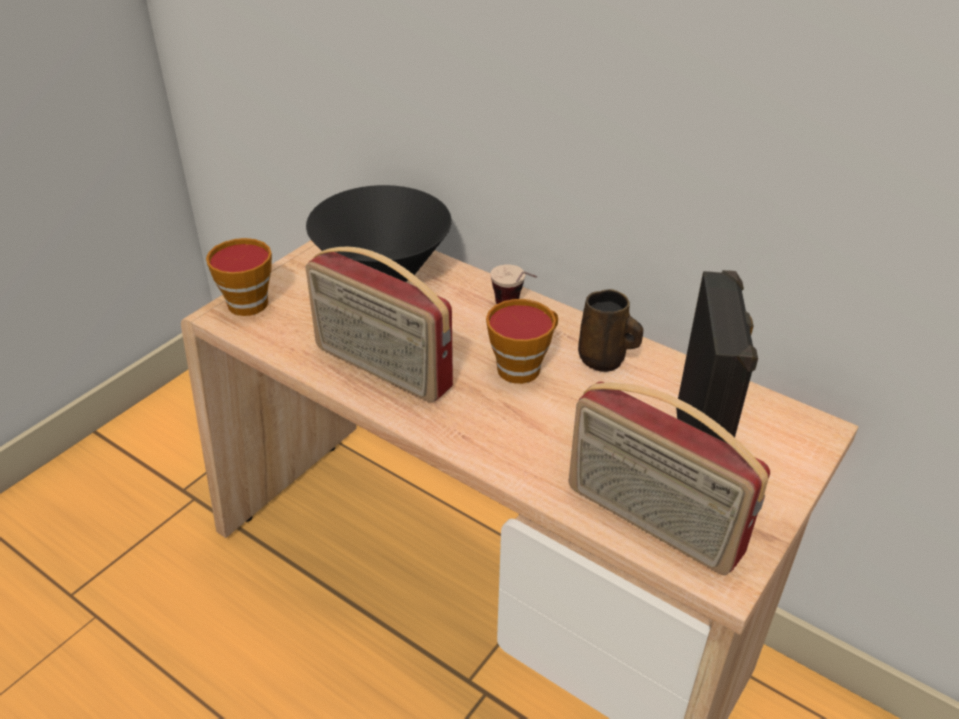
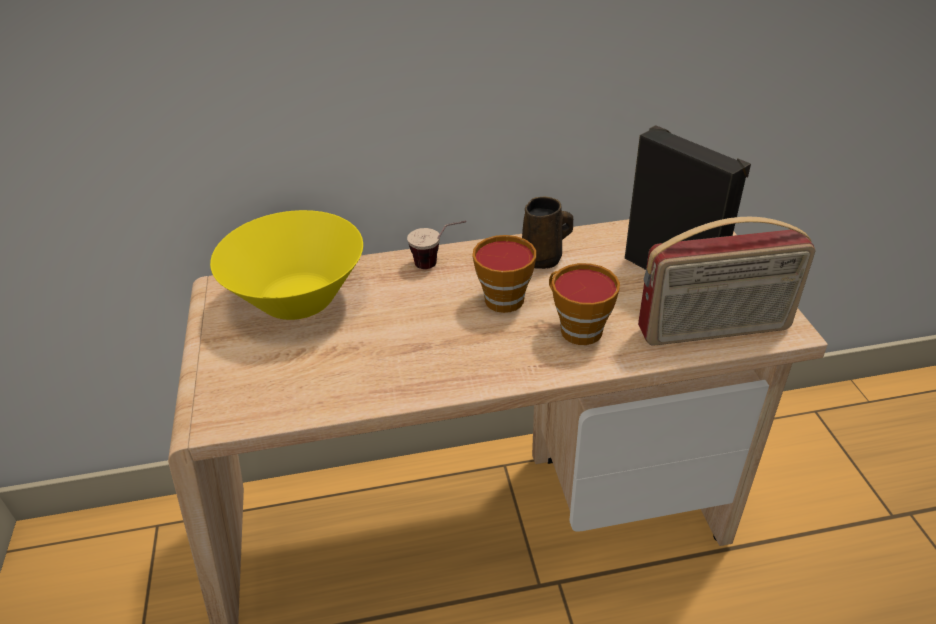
camera: 45 degrees left, 0 degrees up
(248, 300) = (217, 394): cup -> cup (576, 329)
(381, 369) = (414, 365): radio -> none
(382, 271) = (298, 300): black bowl -> yellow bowl

